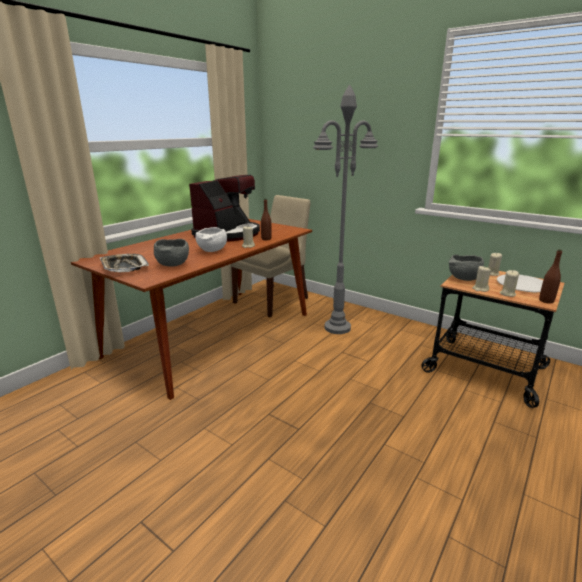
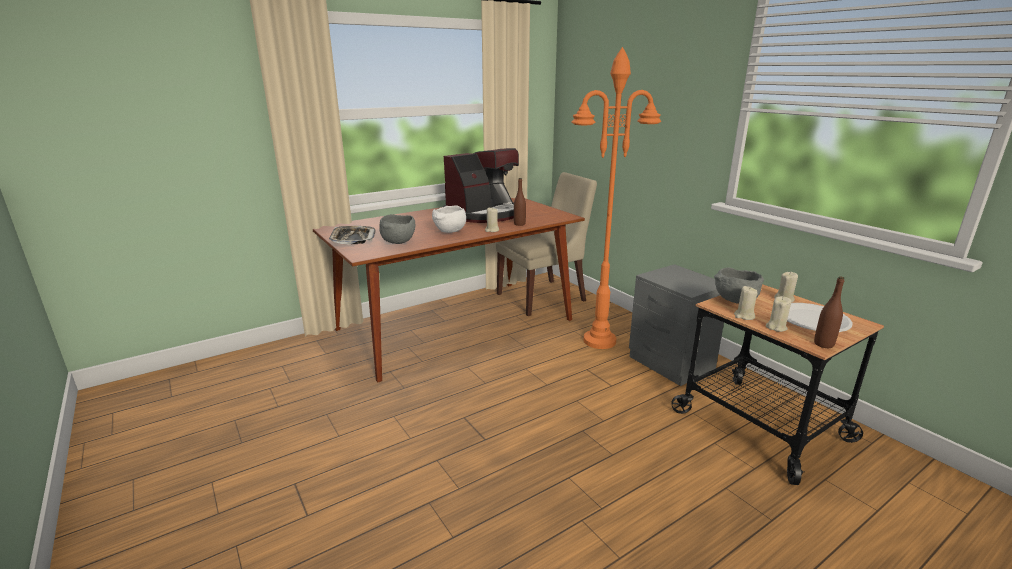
camera: 20 degrees right, 0 degrees up
(337, 328) = (599, 341): grey floor lamp -> orange floor lamp
(399, 336) = (671, 364): none -> grey nightstand

